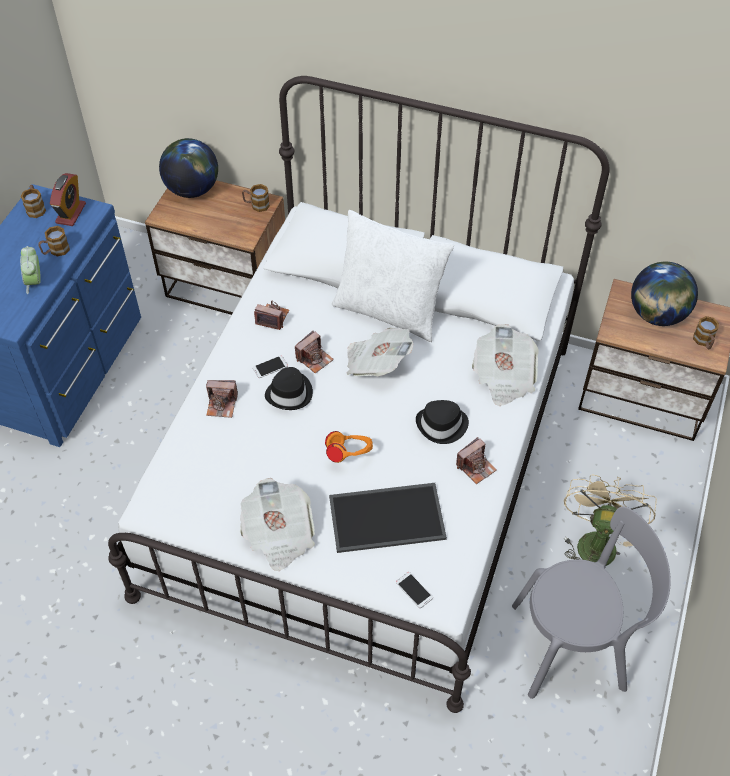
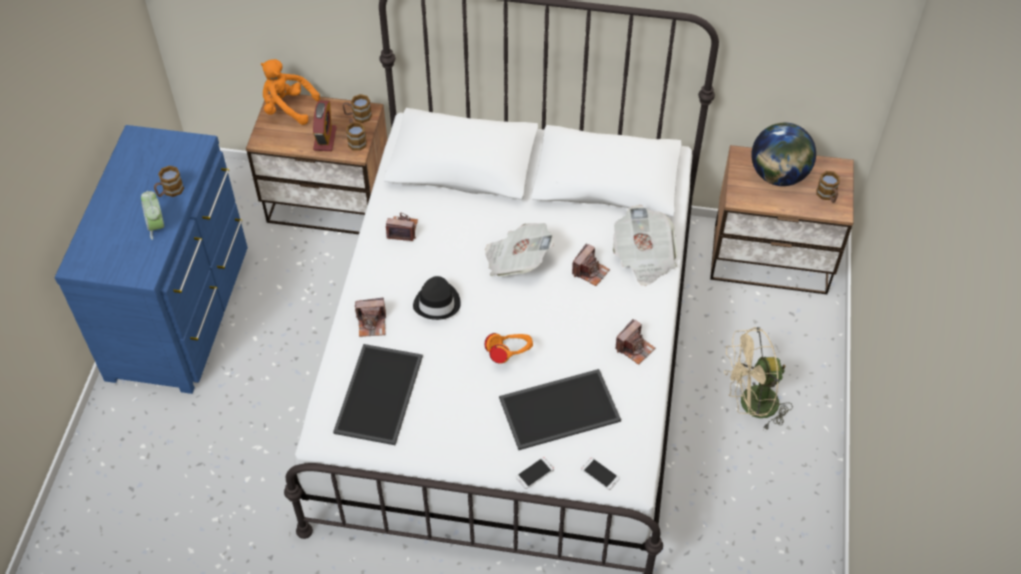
camera: 10 degrees left, 0 degrees up
(36, 208) = (137, 149): mug -> mug (356, 140)
(71, 213) = (175, 150): alarm clock -> alarm clock (325, 139)
(192, 189) = (287, 108): globe -> orange plush toy
(213, 476) = (380, 395): none -> tray
(270, 367) = (411, 279): phone -> phone (534, 473)
(279, 535) = (458, 442): newspaper -> none
(314, 358) = (454, 265): camera -> camera (590, 271)
(389, 310) = (518, 206): white pillow -> none
(442, 425) = (594, 313): black hat -> none
(575, 645) = (749, 508): grey chair -> none
(595, 541) = (751, 405): beige fan -> beige fan turned 105 degrees counterclockwise

